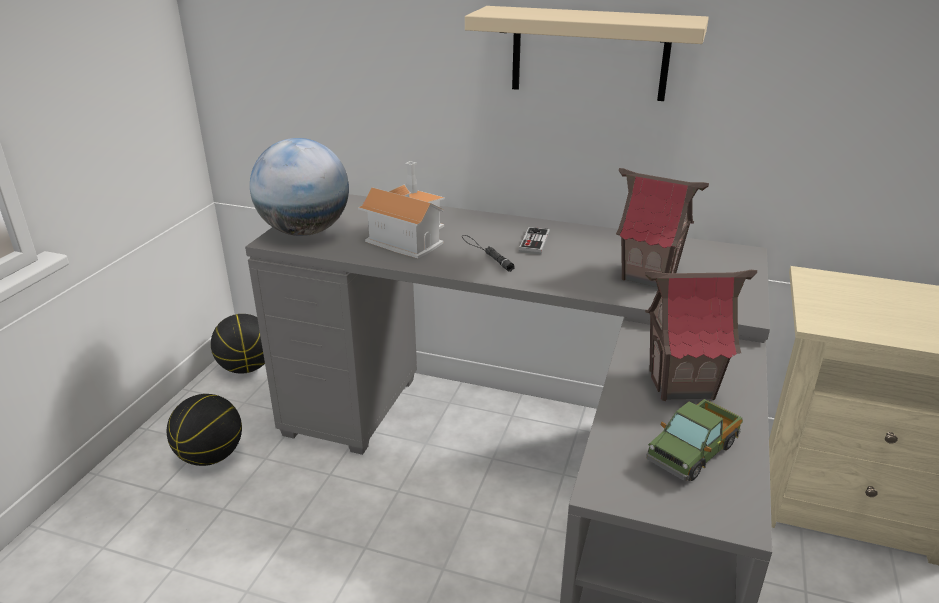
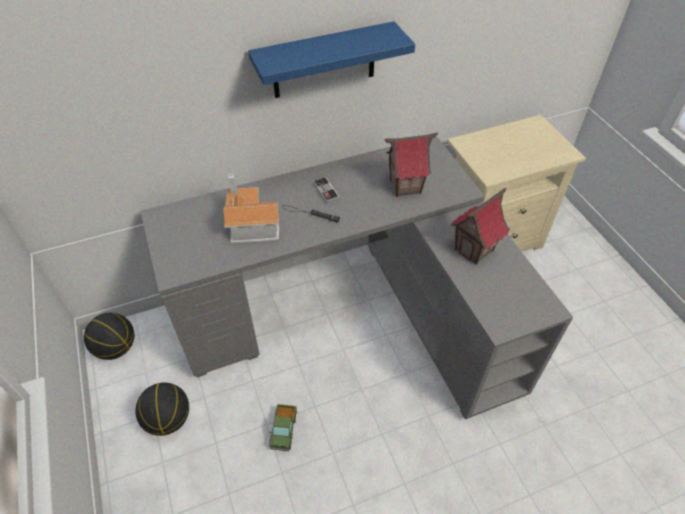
camera: 40 degrees left, 20 degrees up
(305, 231) = (181, 255): globe -> none
(589, 53) = (324, 61): beige shelf -> blue shelf
(692, 452) = (511, 286): toy truck -> toy truck (284, 430)

